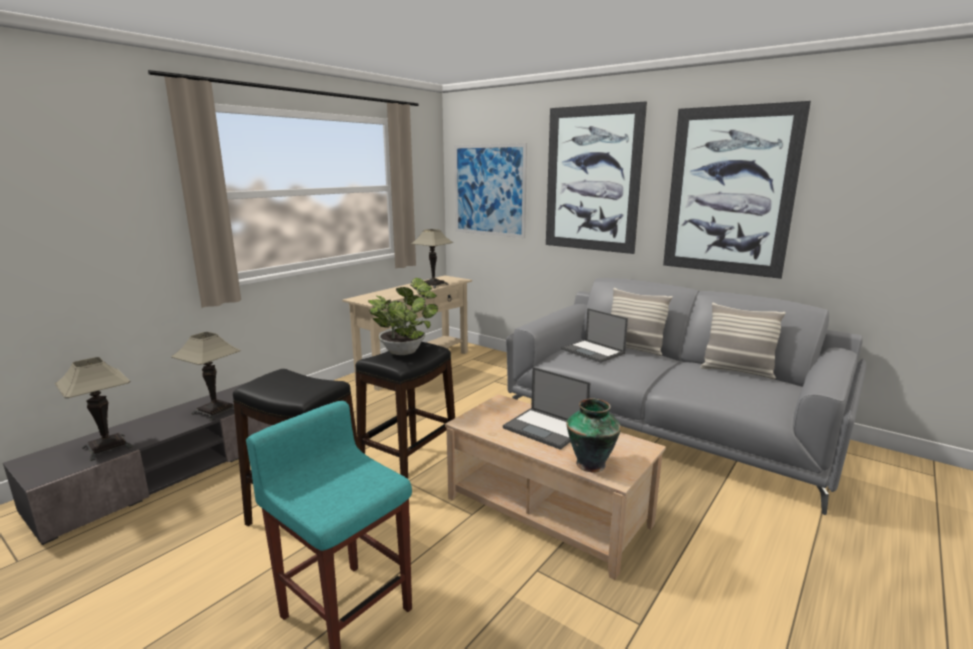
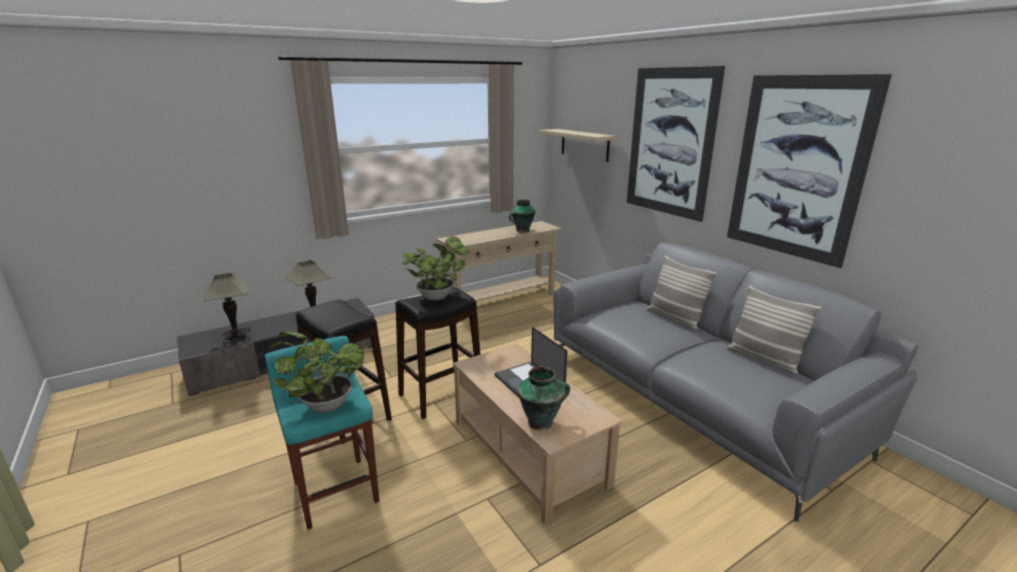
camera: 20 degrees right, 5 degrees up
(347, 490) = (323, 405): none -> potted plant
(433, 285) = (522, 231): table lamp -> vase
(489, 190) = (584, 144): picture -> beige shelf
(593, 351) = (631, 315): laptop -> none

